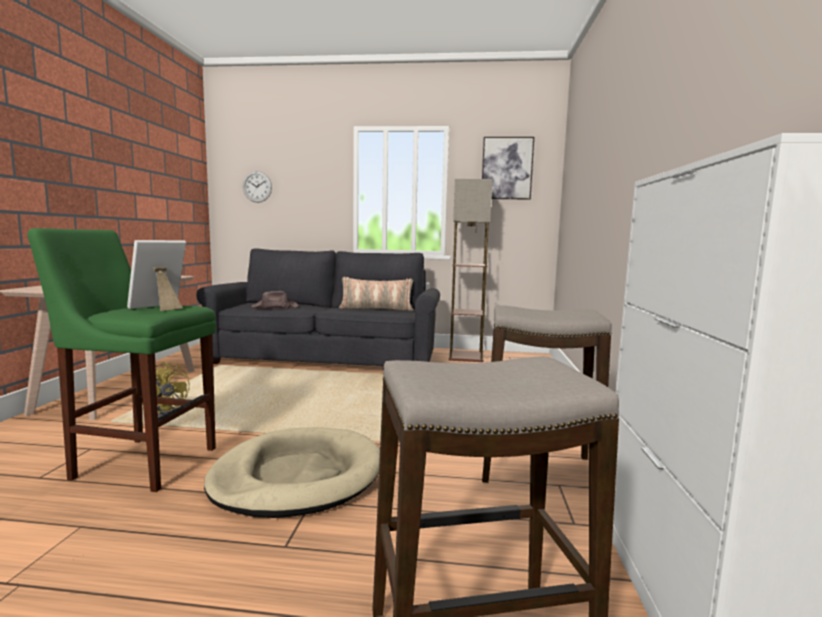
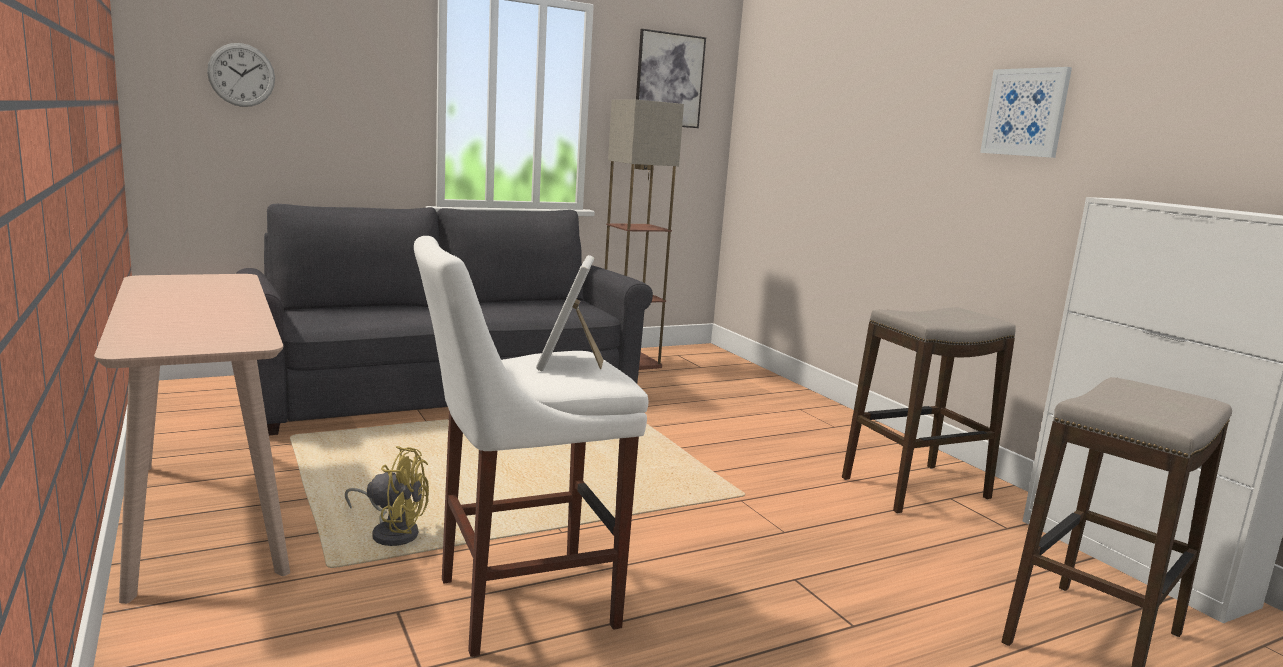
camera: 35 degrees left, 5 degrees up
(141, 462) = (517, 603): green stool -> white stool
(274, 307) = (371, 317): brown hat -> none
(297, 477) = (734, 560): beige dog bed -> none
(376, 308) = (529, 304): pillow -> none
(664, 125) = (1025, 112): none -> picture

